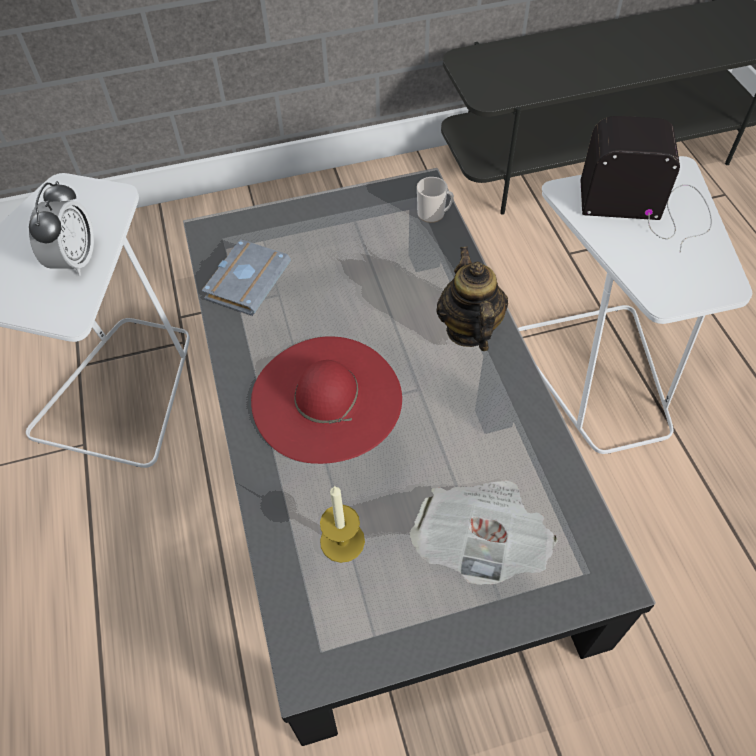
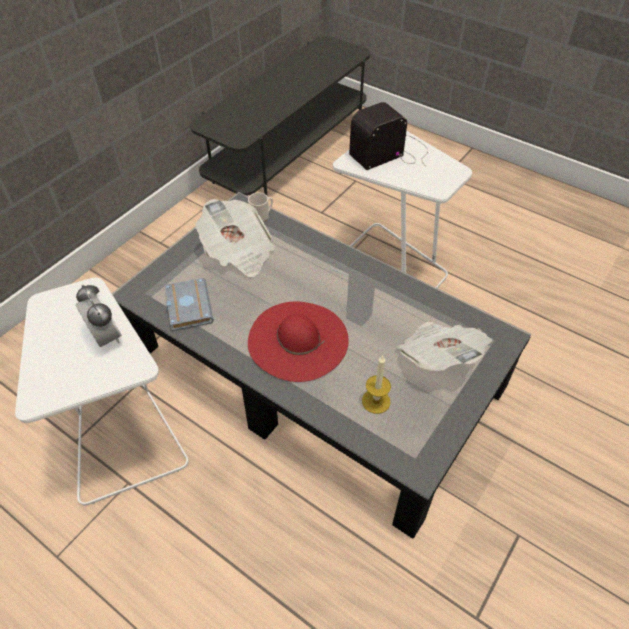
camera: 40 degrees left, 5 degrees down
(363, 245) = (238, 252): none -> newspaper
(469, 329) = (337, 264): teapot -> none

